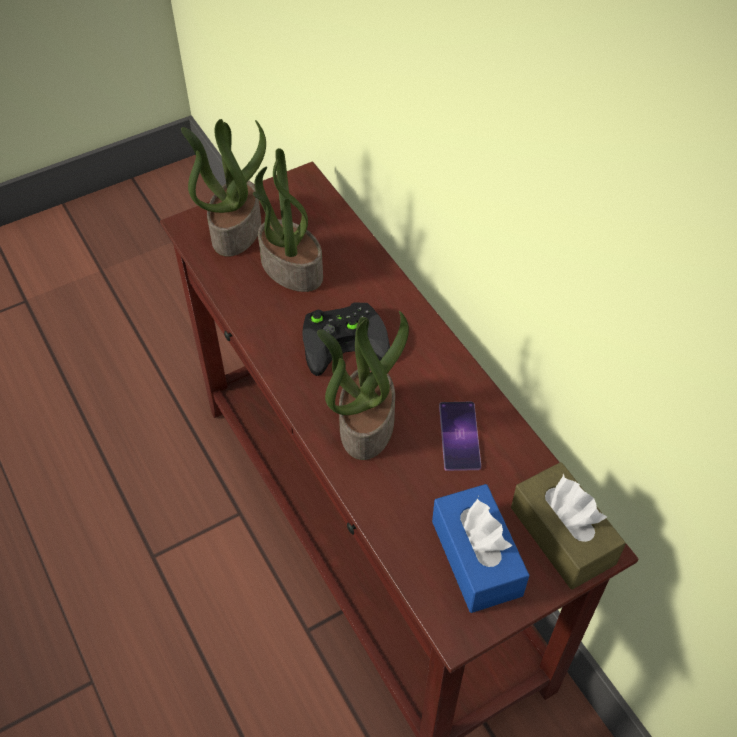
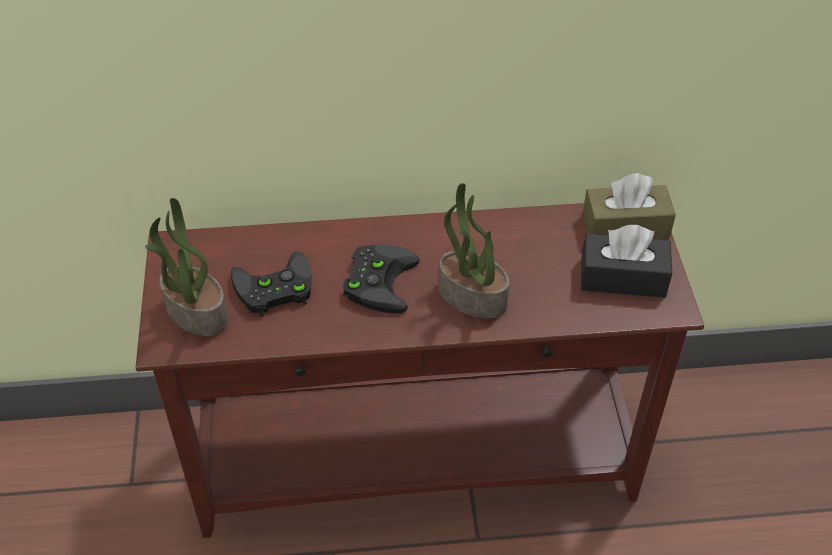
camera: 65 degrees left, 5 degrees down
(290, 268) = (272, 290): potted plant -> black game controller
(459, 436) = (513, 247): phone -> none
(476, 557) = (622, 277): blue tissue box -> black tissue box

